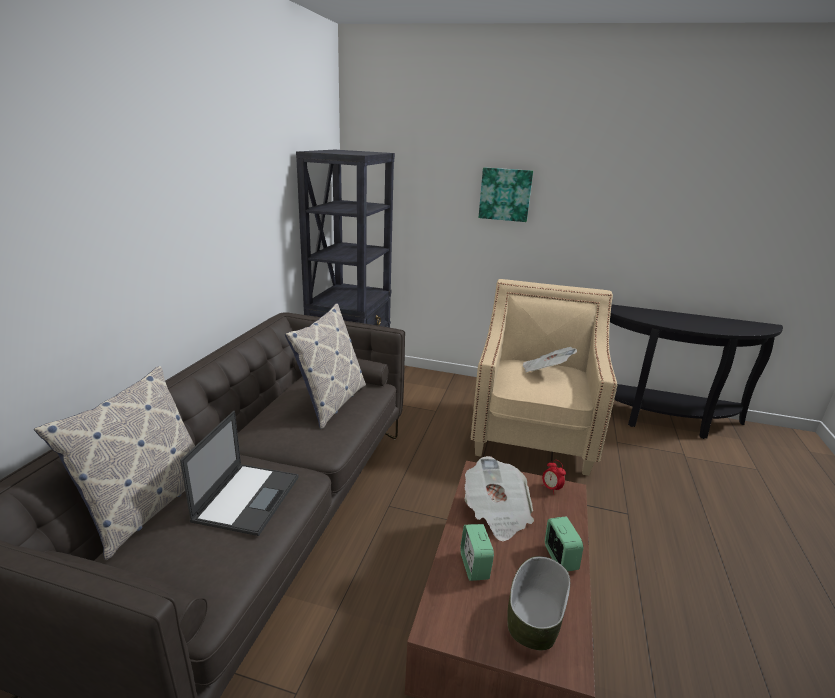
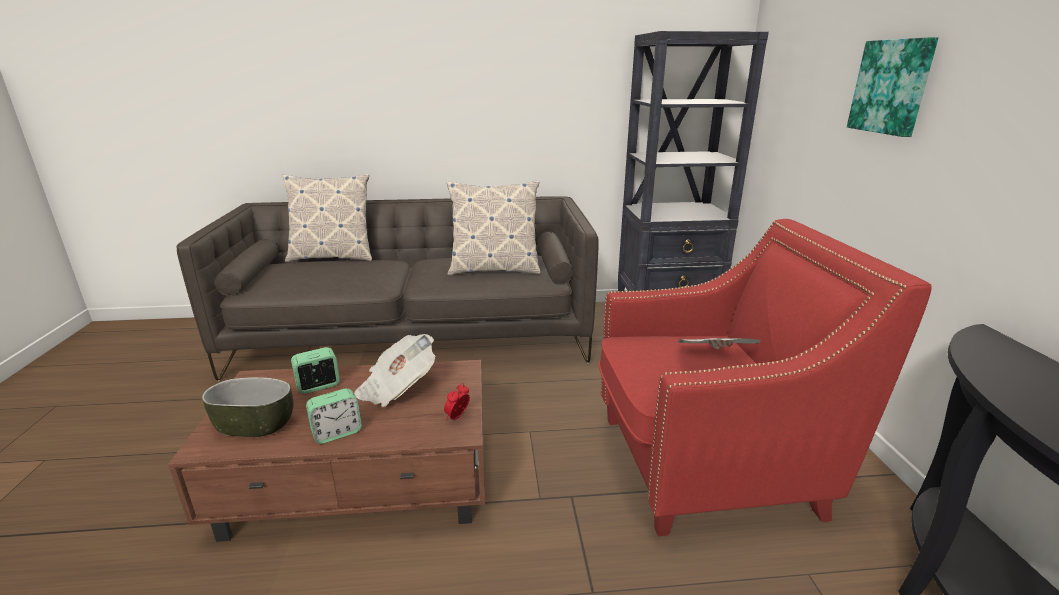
camera: 70 degrees right, 0 degrees up
(248, 497) = (346, 274): laptop -> none
(532, 435) = (708, 463): beige armchair -> red armchair

